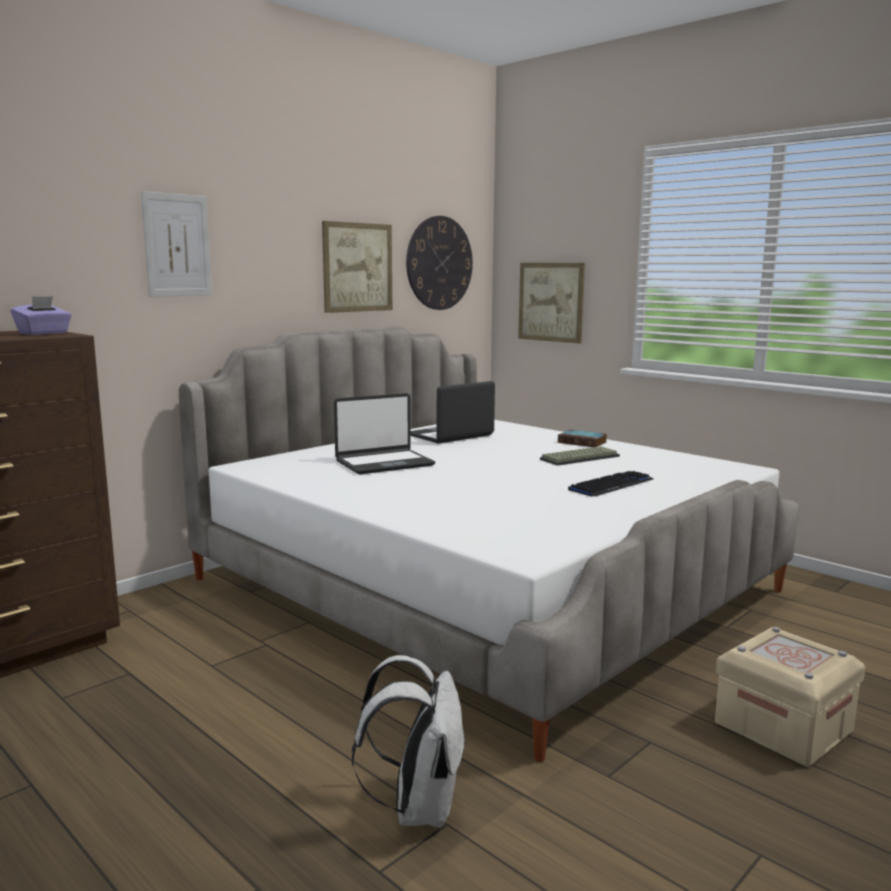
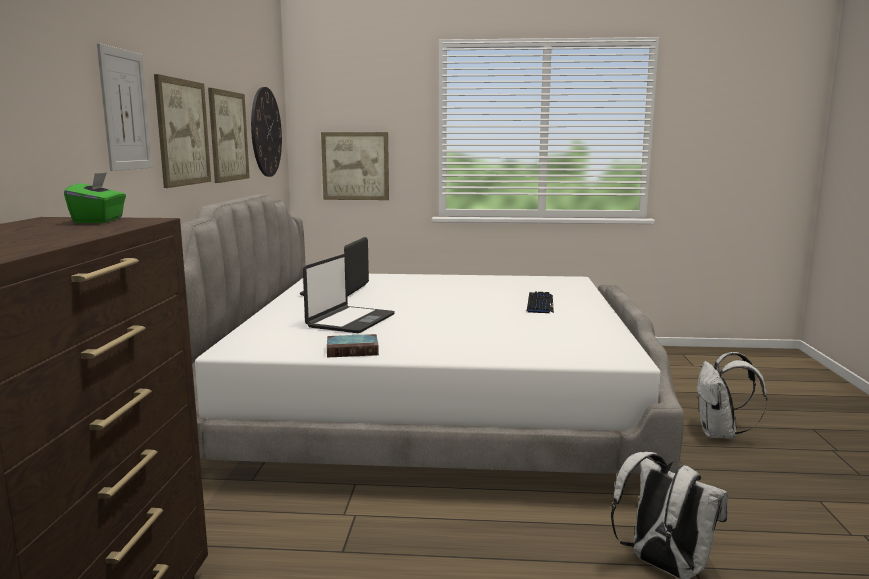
camera: 40 degrees left, 0 degrees up
(44, 333) = (99, 220): purple tissue box -> green tissue box
(270, 264) = (183, 132): none -> picture
(579, 457) = (470, 289): keyboard -> none
(583, 442) = (442, 279): book -> book (353, 350)
(783, 727) = (720, 434): beige storage box -> white backpack

